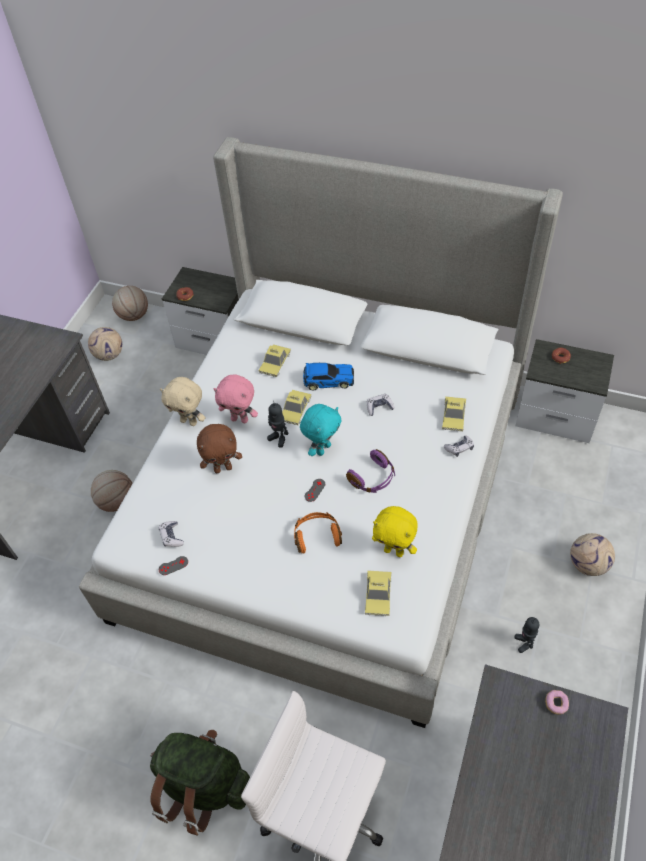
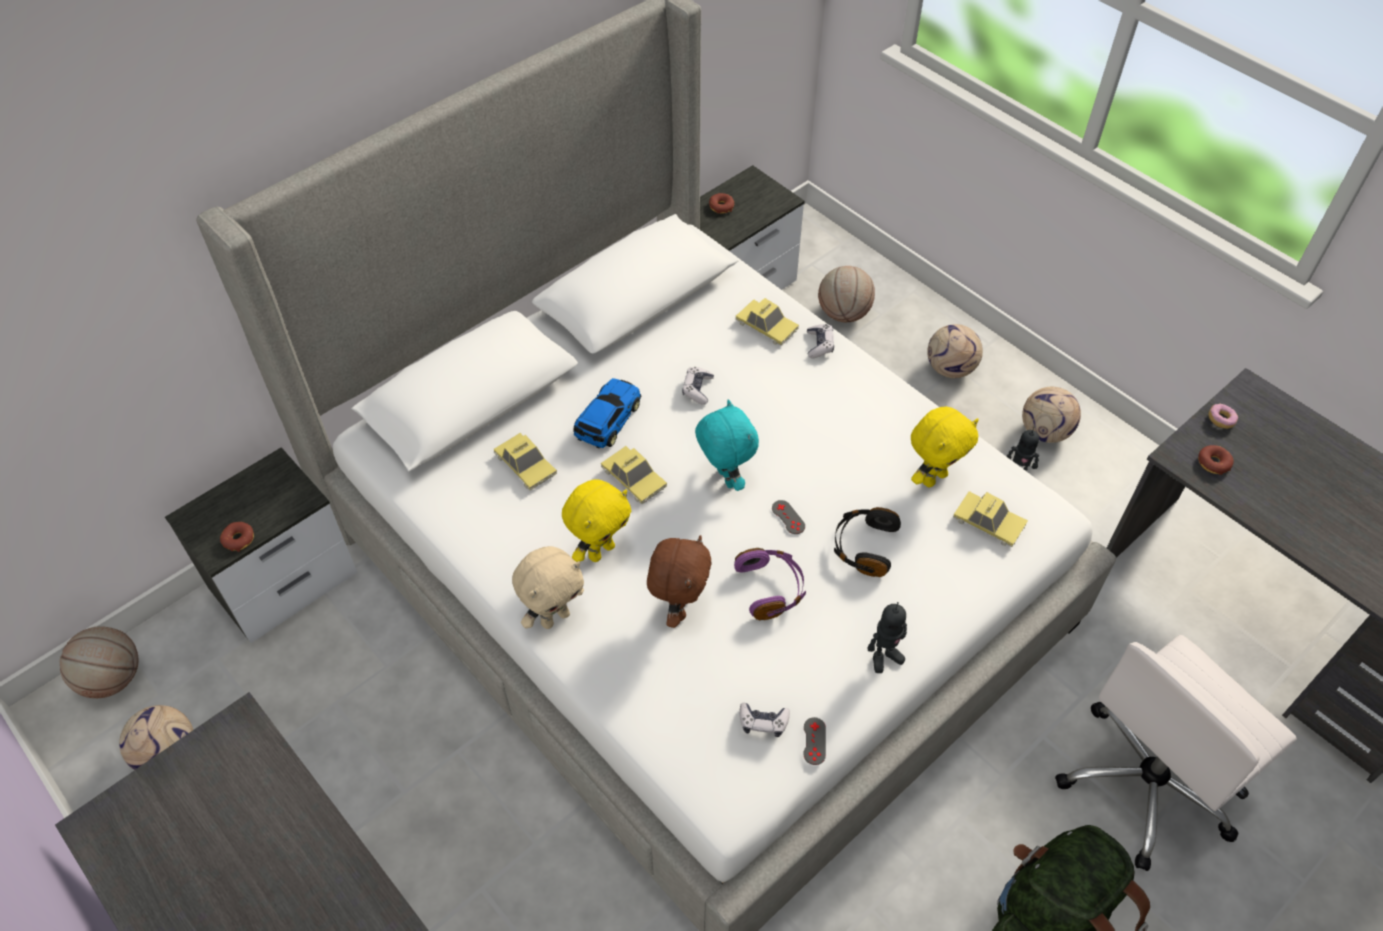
camera: 65 degrees left, 0 degrees up
(117, 501) = (502, 860): basketball -> basketball (843, 314)
(240, 419) = (600, 550): pink plush toy -> yellow plush toy
(278, 438) = (671, 519): toy robot -> toy robot (884, 657)
(317, 536) = (863, 547): orange headphones -> black headphones
(373, 478) = (809, 448): purple headphones -> purple headphones (771, 588)
(508, 710) = (1213, 463): none -> donut
(579, 646) = (1045, 431): none -> football

